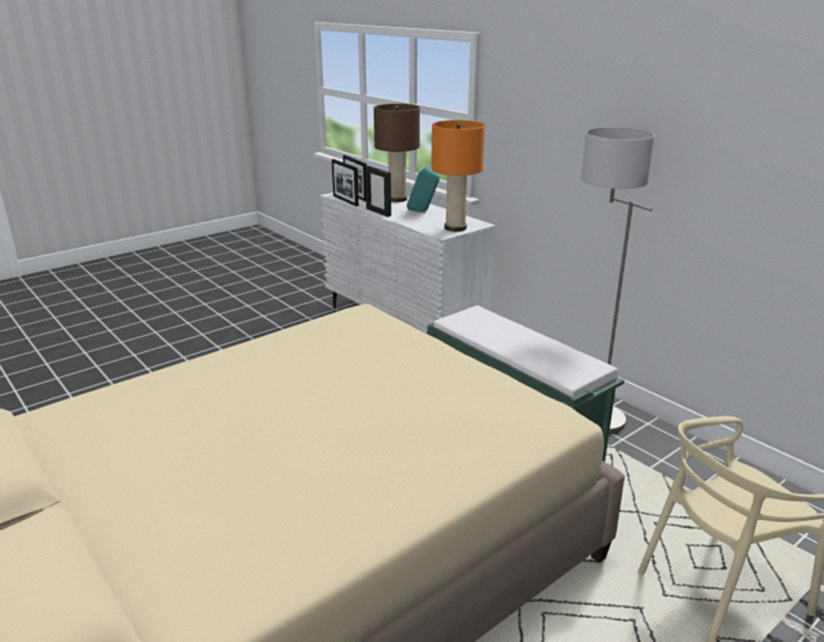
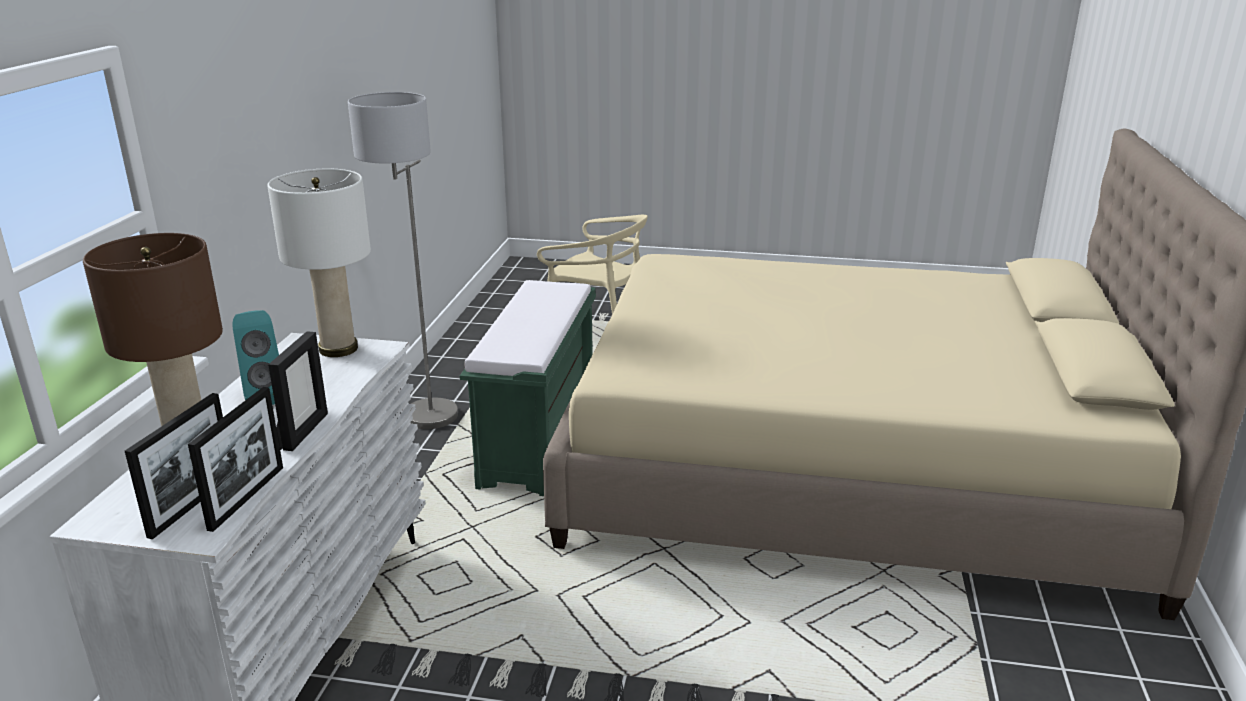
camera: 130 degrees left, 0 degrees up
(455, 228) = (338, 349): orange table lamp -> white table lamp

